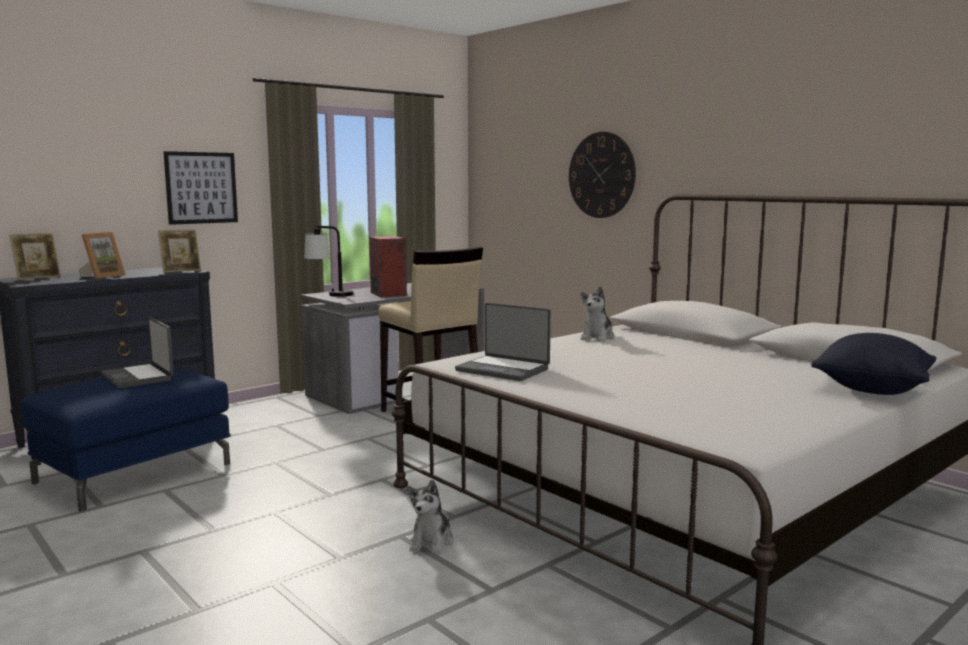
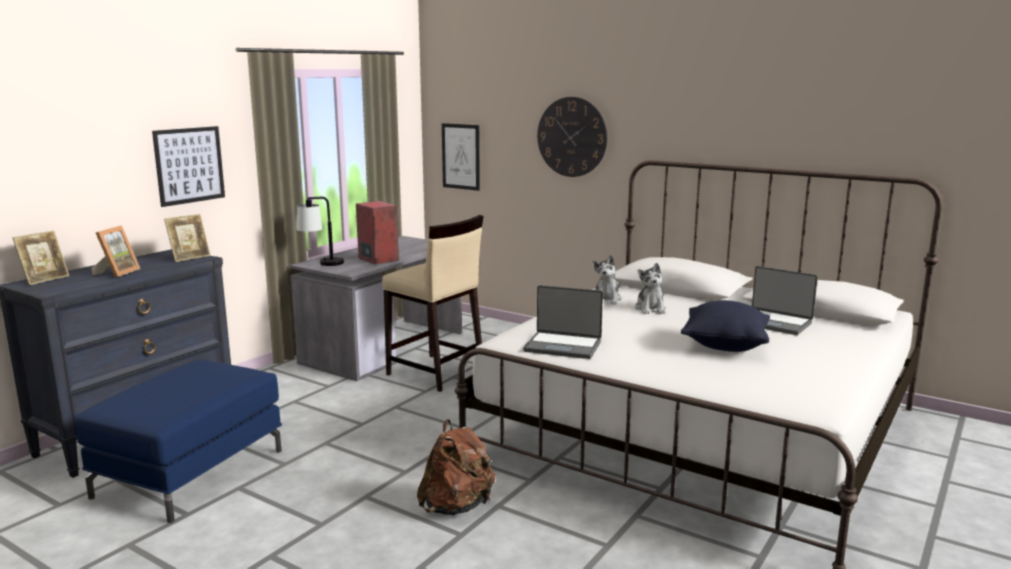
camera: 15 degrees left, 5 degrees up
(139, 377) = (187, 378): laptop -> laptop (774, 323)
(357, 532) = (456, 507): none -> brown backpack
(431, 542) = (528, 508): plush toy -> plush toy (650, 309)
(500, 202) = (461, 156): none -> picture
(872, 389) = (860, 342): black pillow -> black pillow (725, 346)

